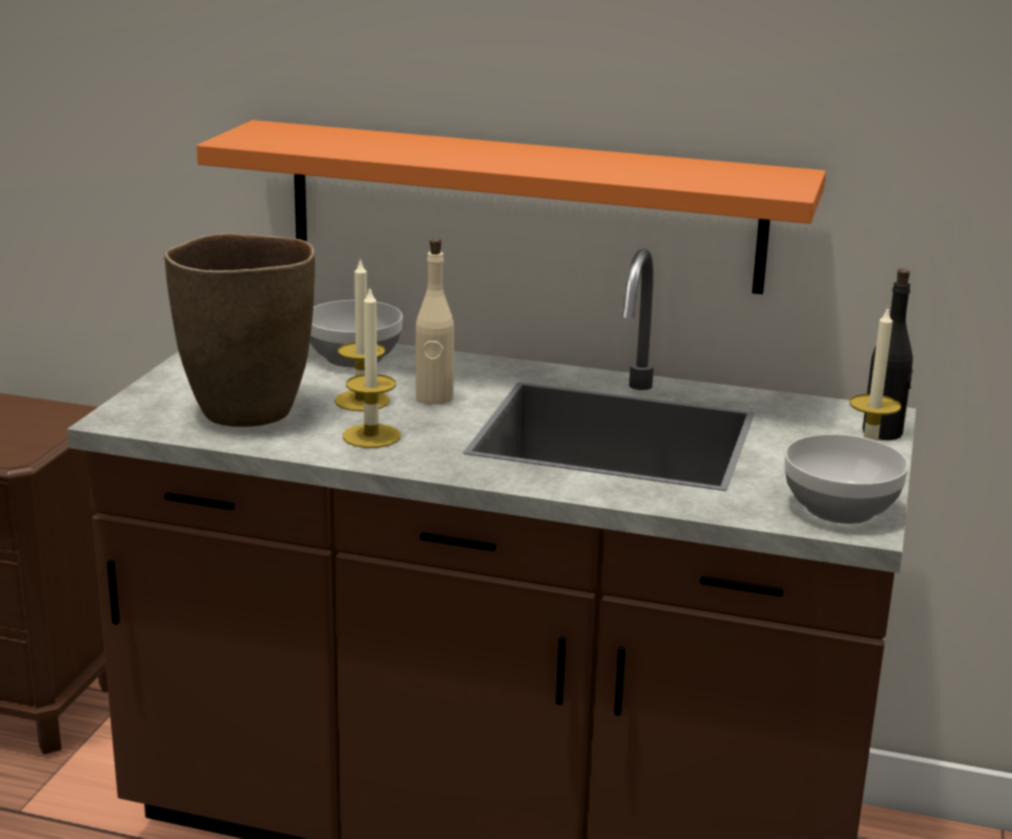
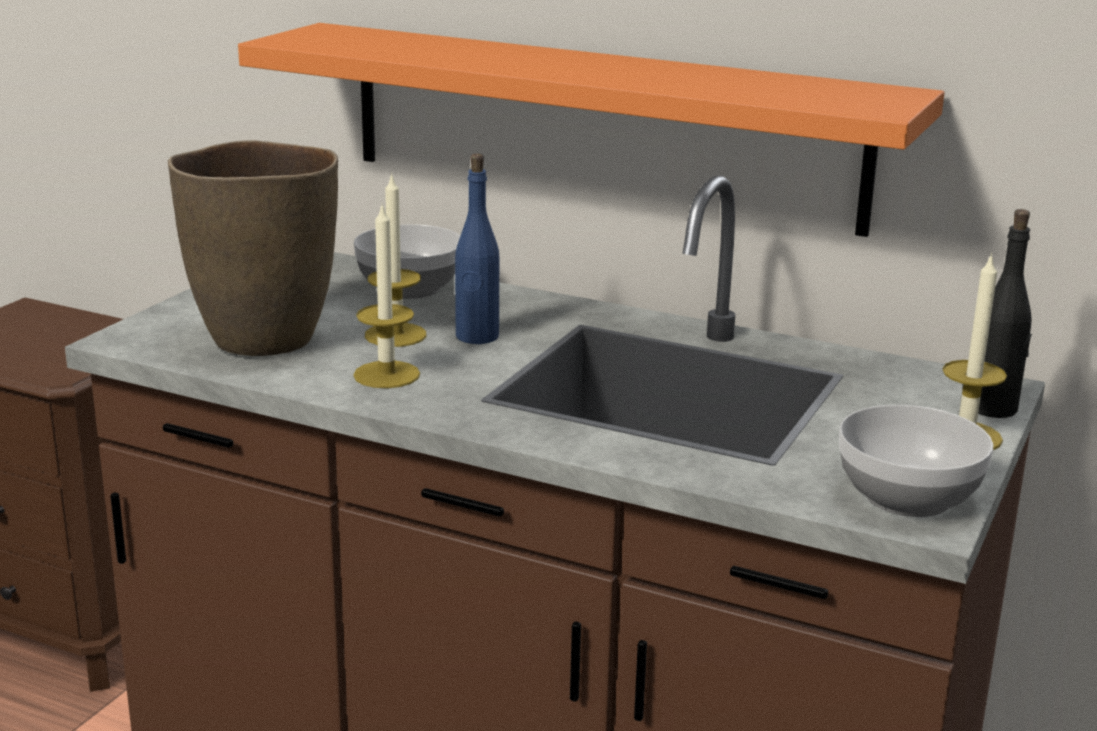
camera: 10 degrees right, 0 degrees up
(434, 398) = (477, 337): beige bottle -> blue bottle

